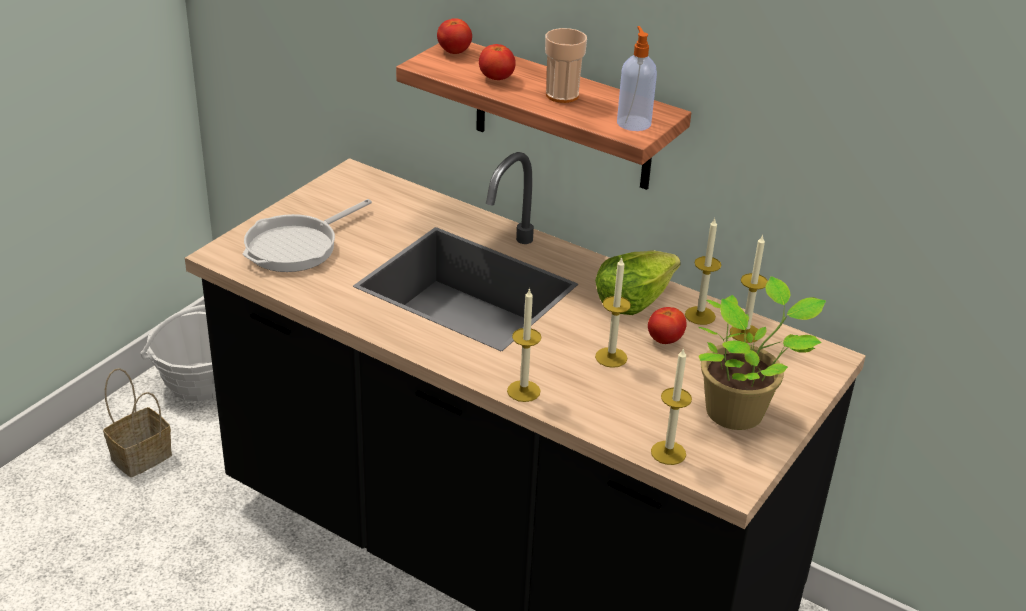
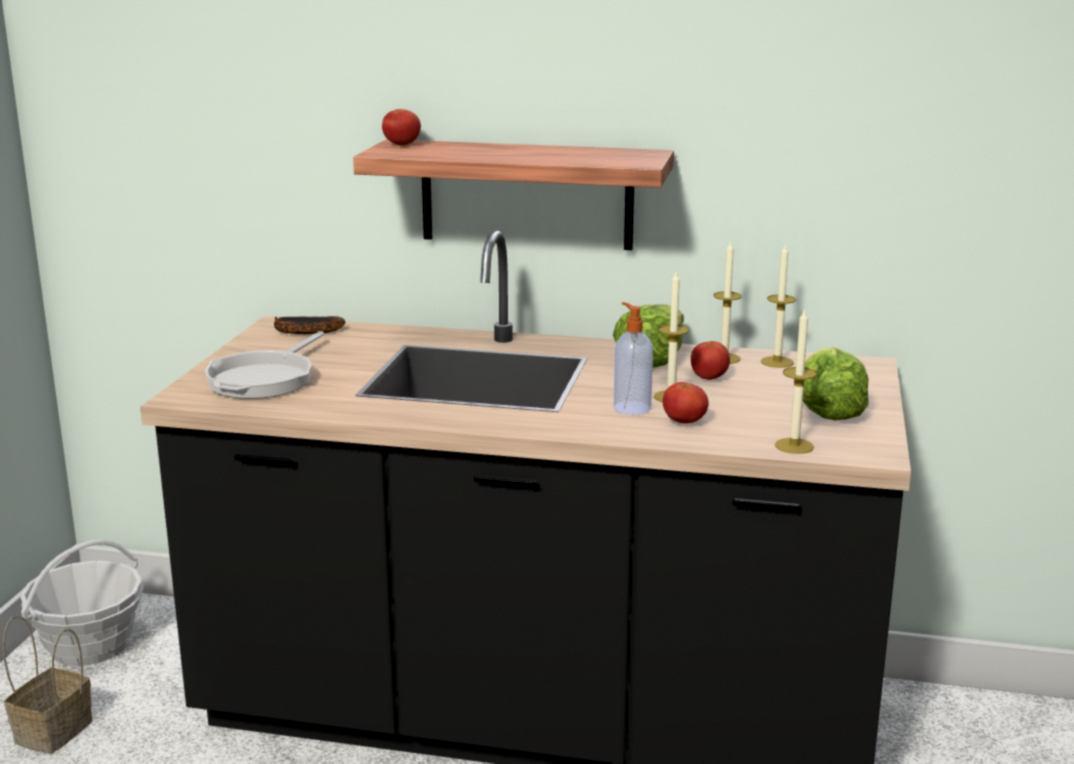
camera: 20 degrees left, 15 degrees down
(365, 189) = (302, 332): none -> banana
(496, 78) = (465, 152): tomato -> tomato (684, 422)
(523, 391) = (610, 433): candle -> none
(562, 95) = (542, 153): cup -> none
(633, 123) = (631, 158): soap dispenser -> soap dispenser (631, 407)
(739, 412) = (828, 409): potted plant -> lettuce

